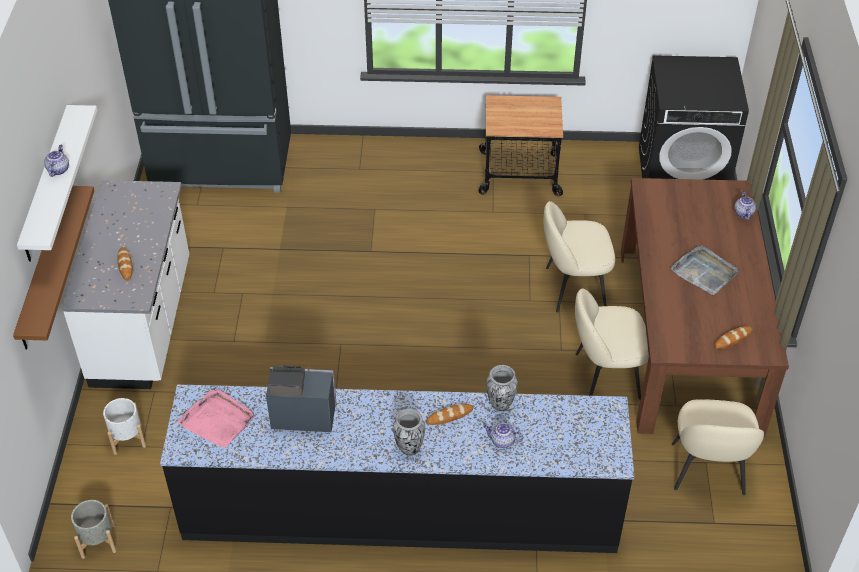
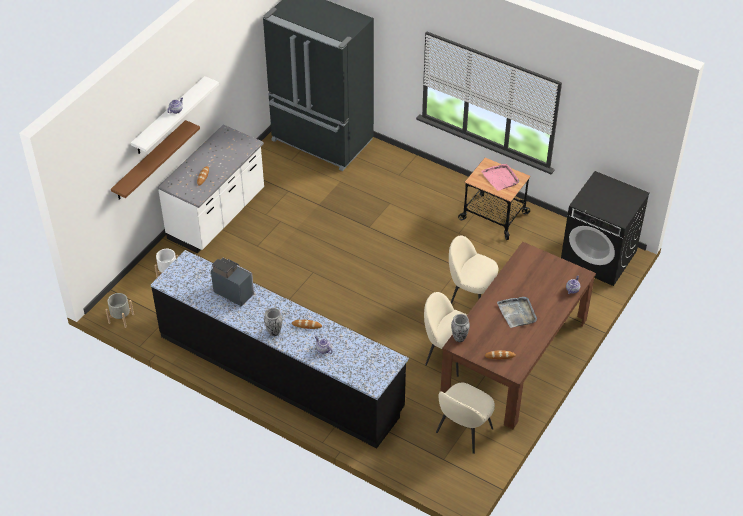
camera: 30 degrees right, 0 degrees up
(218, 420) = (191, 276): pink tray -> pink tray (500, 178)
(500, 404) = (338, 331): vase -> vase (459, 338)

